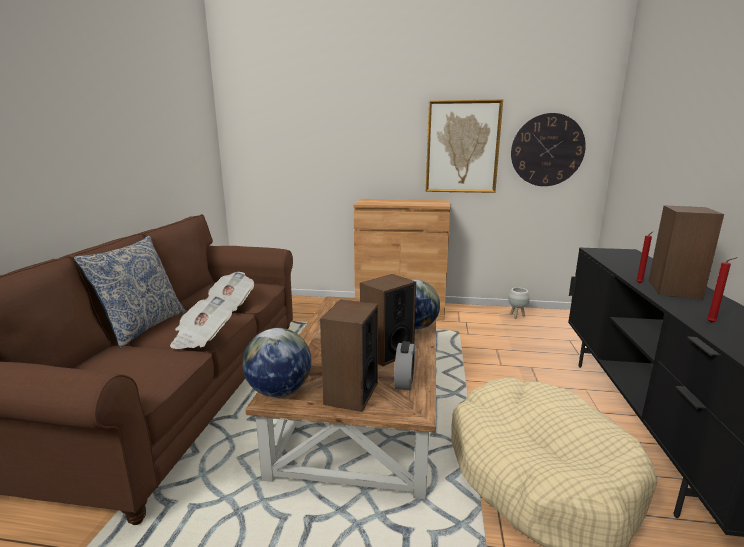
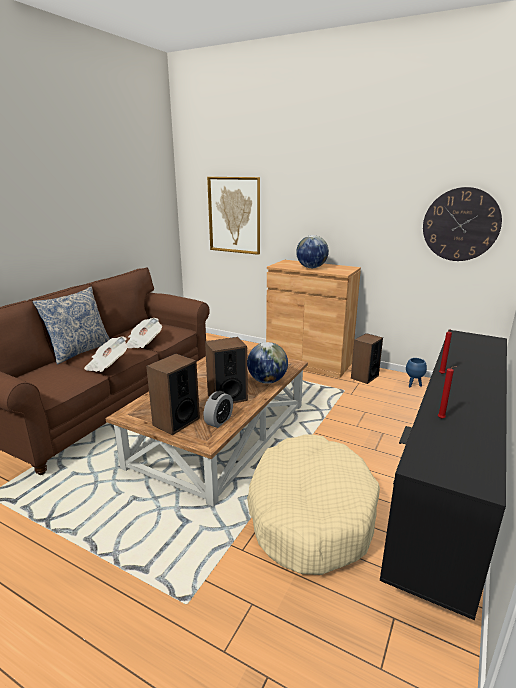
camera: 20 degrees right, 5 degrees up
(279, 391) = (133, 411): globe -> globe (311, 268)
(462, 147) = (376, 217): picture -> picture (234, 215)
(516, 316) = (413, 385): white planter -> blue planter
(673, 290) = (464, 385): speaker -> speaker (364, 377)

